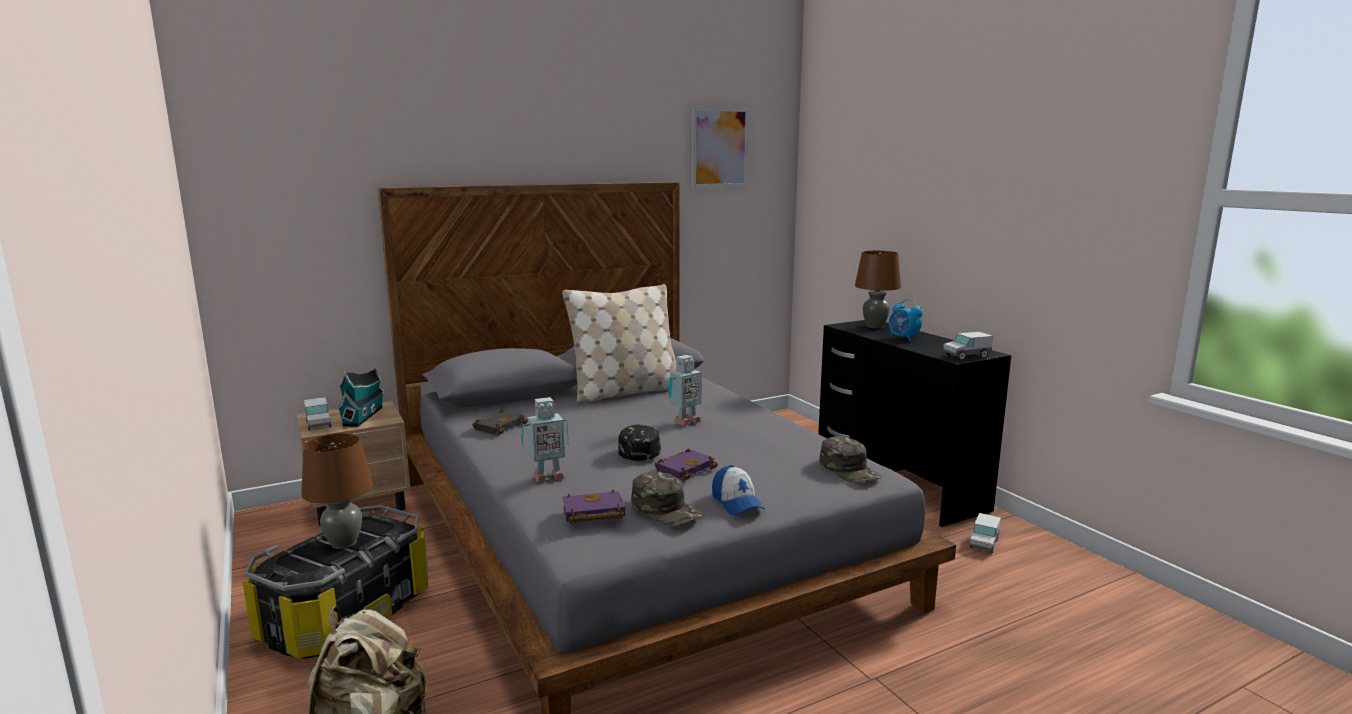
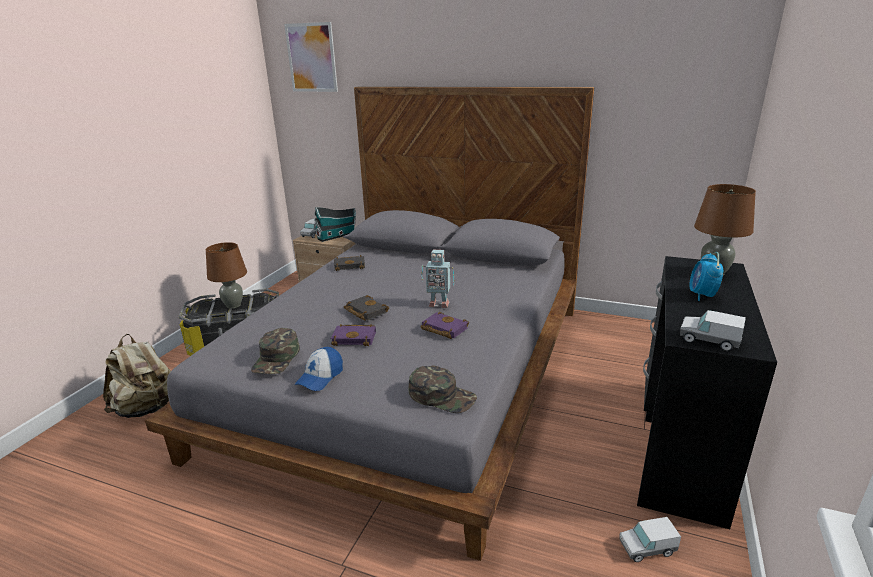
camera: 50 degrees right, 10 degrees up
(547, 477) = (291, 307): toy robot -> none
(592, 513) = (245, 341): purple book -> purple book (443, 329)
(625, 392) = (465, 266): beige pillow -> none
(639, 448) = (364, 311): black cap -> black book
(720, 147) = (658, 51): picture -> picture (311, 58)
(849, 469) = (442, 396): green cap -> green cap turned 90 degrees counterclockwise

